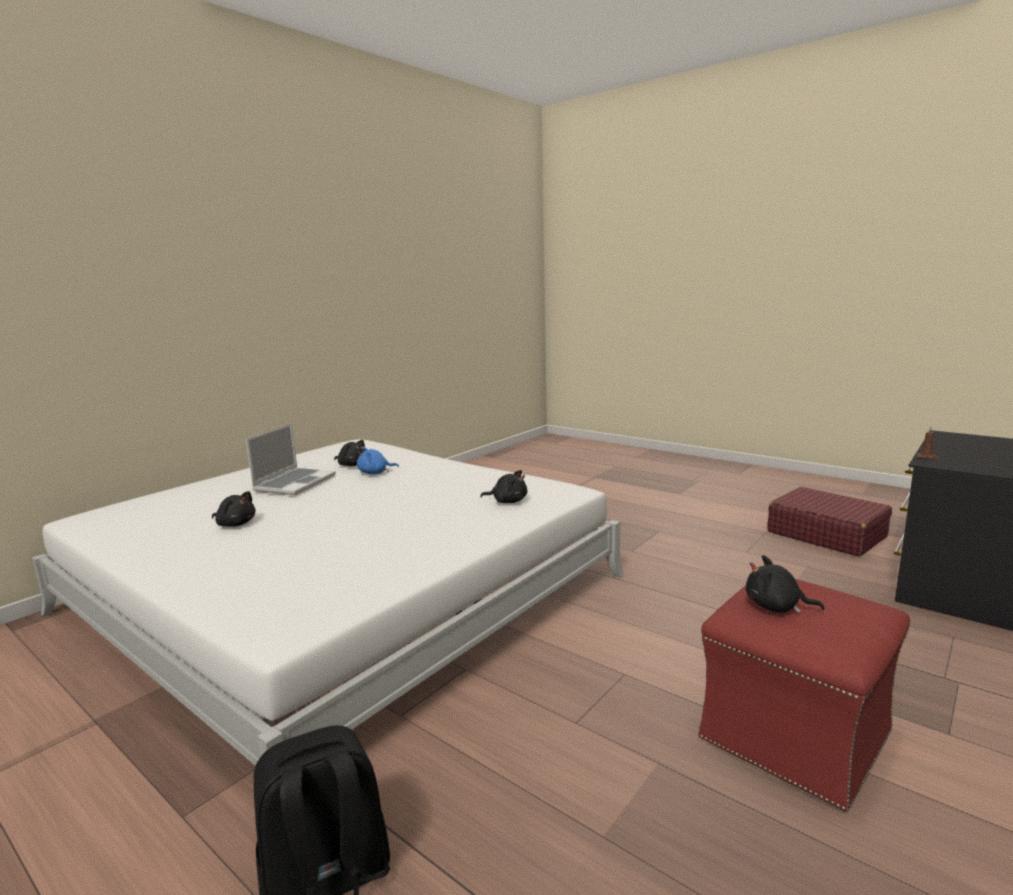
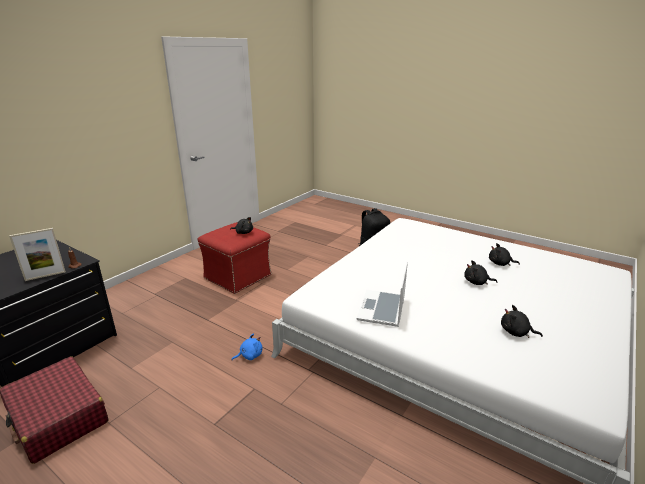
camera: 175 degrees right, 10 degrees up
(295, 483) = (526, 302): laptop -> laptop (382, 309)
(375, 473) = (479, 321): blue plush toy -> blue plush toy (249, 355)
(507, 501) = (350, 284): black plush toy -> black plush toy (477, 282)
(936, 449) = (45, 276): none -> picture frame

